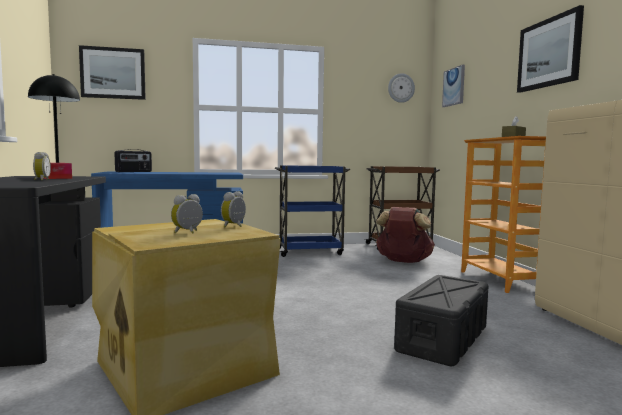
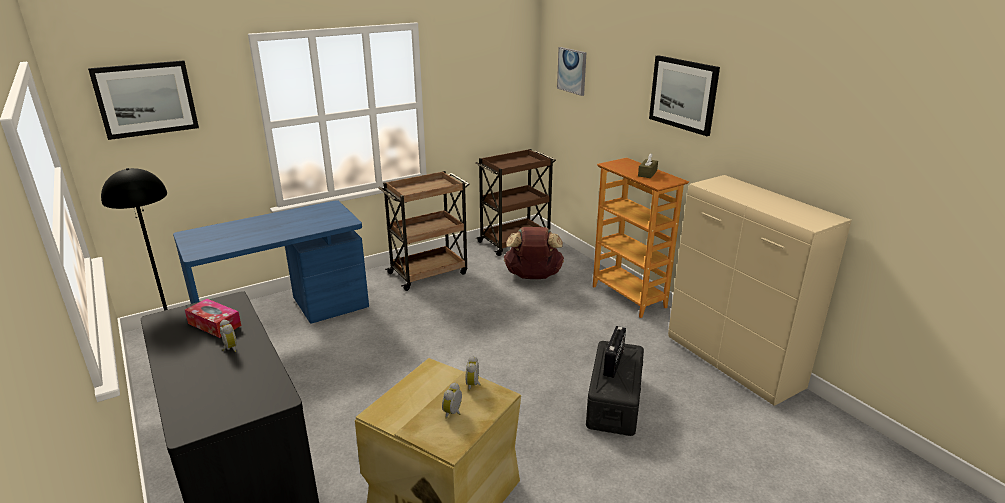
camera: 20 degrees left, 20 degrees up
(134, 172) = (214, 231): radio -> radio (614, 363)
(310, 252) = (429, 273): blue cart -> brown cart
(401, 88) = (507, 61): wall clock -> none

